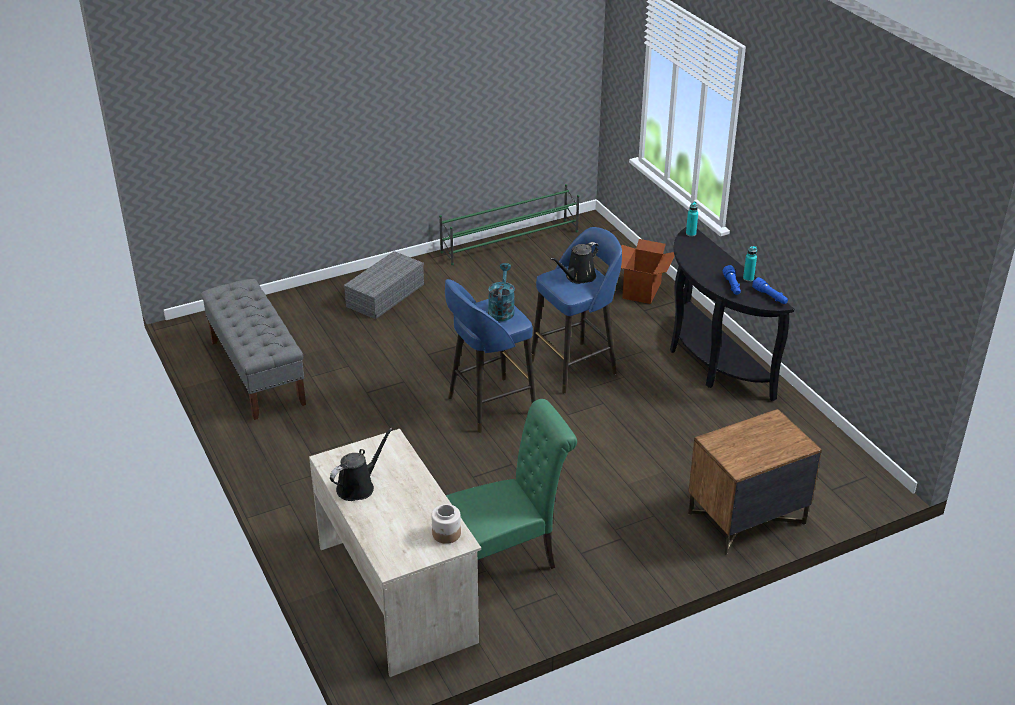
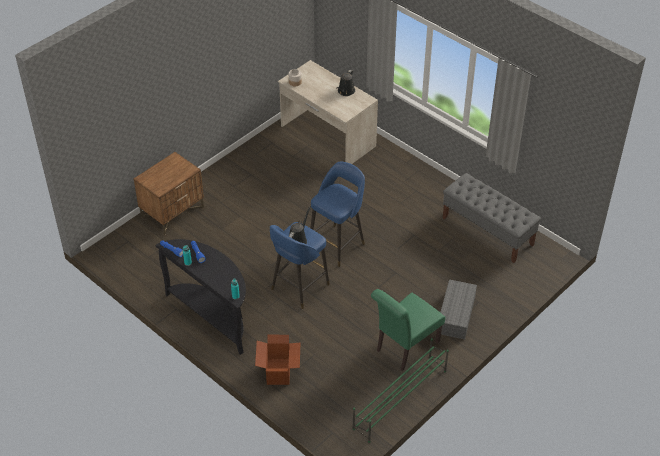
camera: 160 degrees right, 10 degrees up
(501, 309) = (332, 202): turquoise watering can -> none
(507, 559) = (285, 163): green chair -> green chair (404, 348)

